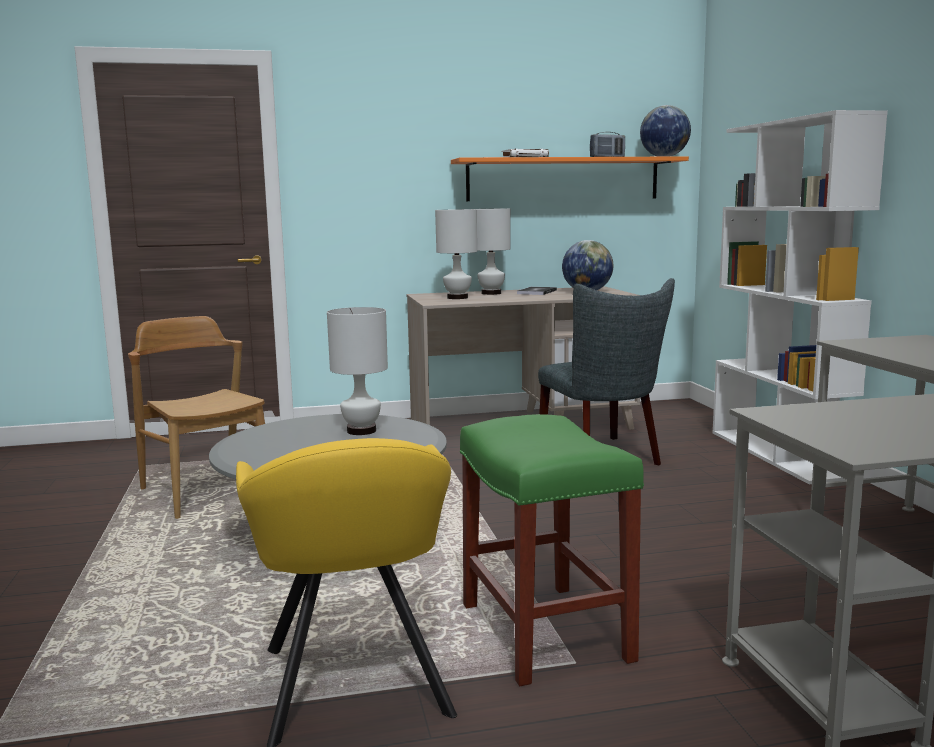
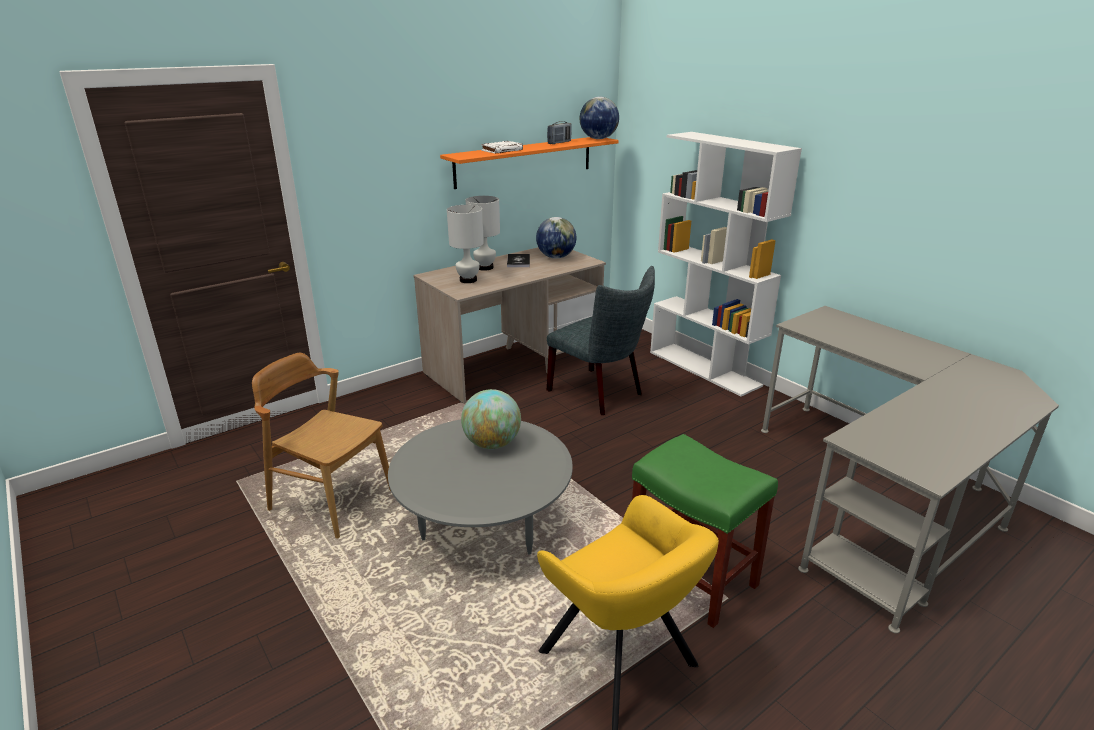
camera: 25 degrees left, 15 degrees up
(361, 431) = (492, 444): white table lamp -> globe

